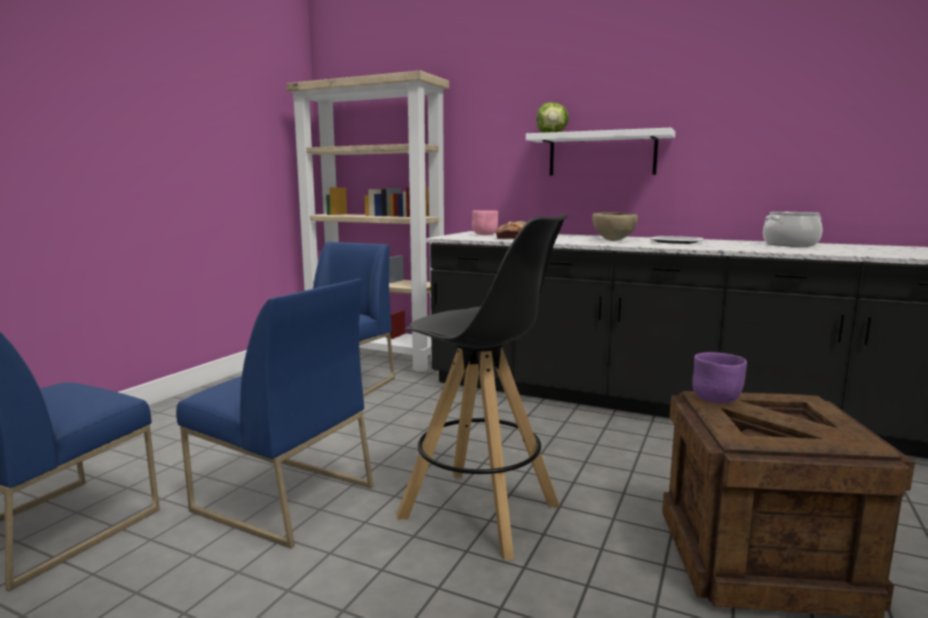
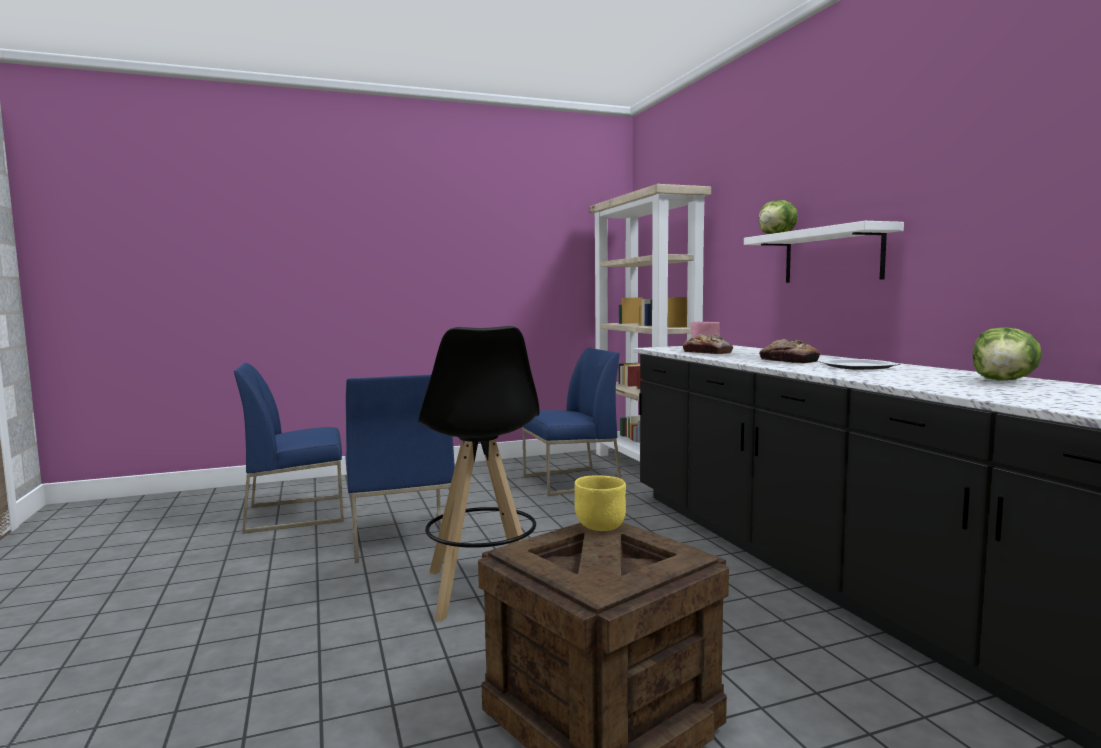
camera: 45 degrees right, 5 degrees down
(613, 241) = (788, 361): brown bowl -> bread
(717, 400) = (600, 528): purple bowl -> yellow bowl
(790, 244) = (1003, 381): cooking pot -> lettuce

